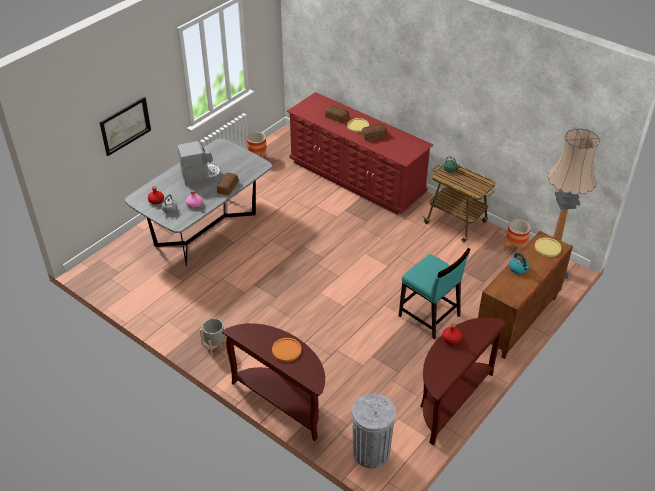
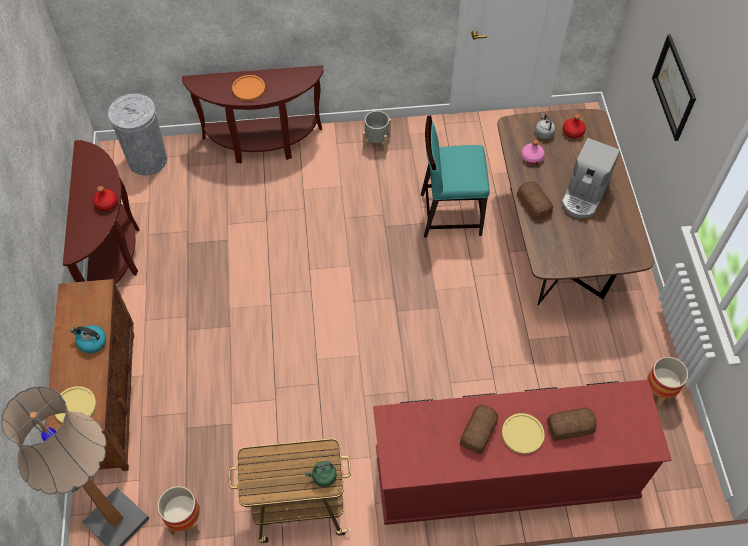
camera: 135 degrees right, 15 degrees up
(206, 230) = (554, 242): grey dining table -> brown dining table
(429, 316) = (210, 328): turquoise chair -> turquoise chair (449, 214)

